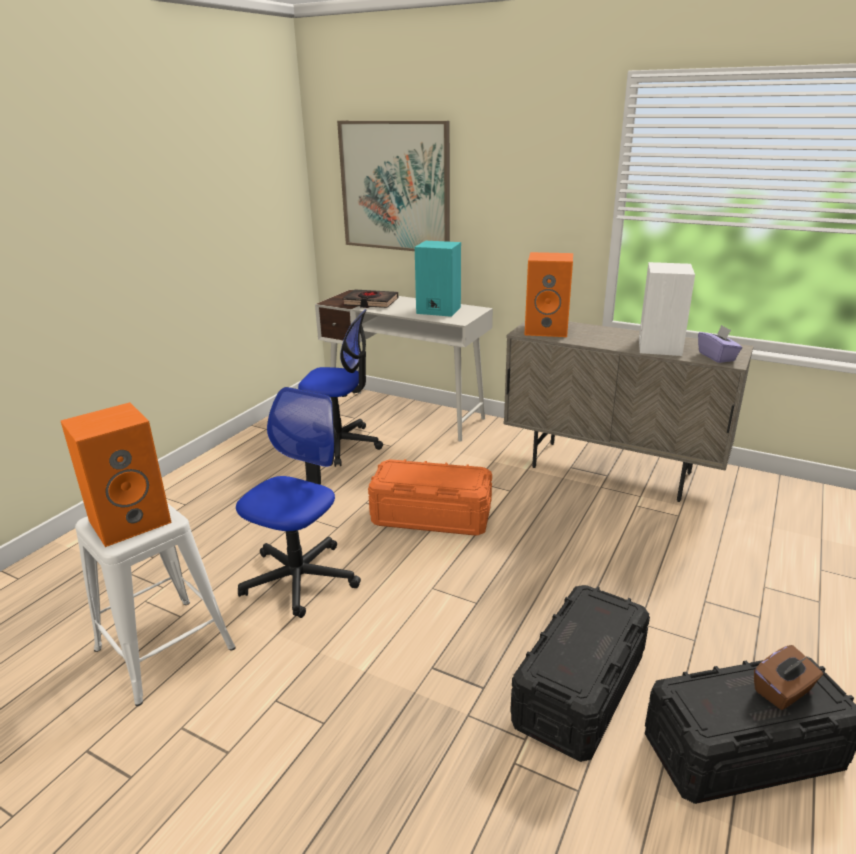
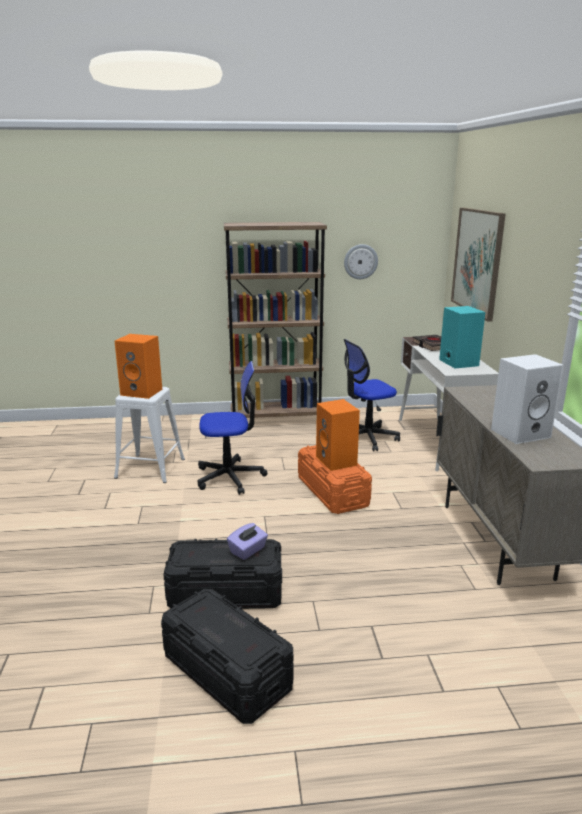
camera: 55 degrees right, 5 degrees down
(198, 481) = (275, 420): none -> brown bookcase
(229, 211) = (360, 261): none -> wall clock
(340, 445) = (366, 437): office chair -> office chair turned 90 degrees clockwise
(547, 330) = (479, 395): orange speaker -> orange speaker (337, 461)
(717, 357) = (541, 456): purple tissue box -> purple tissue box (248, 550)
(783, 691) = (238, 638): brown tissue box -> none

